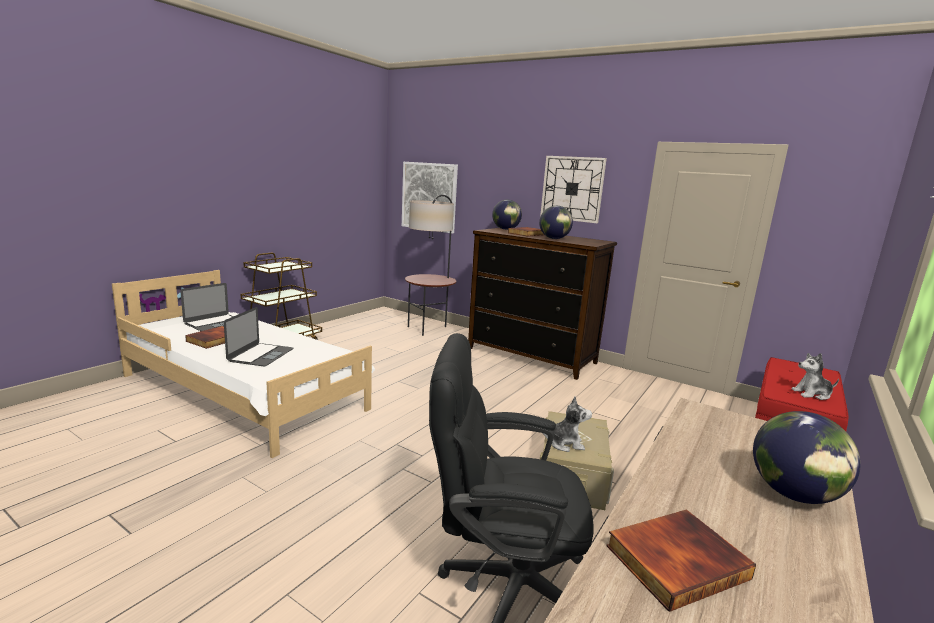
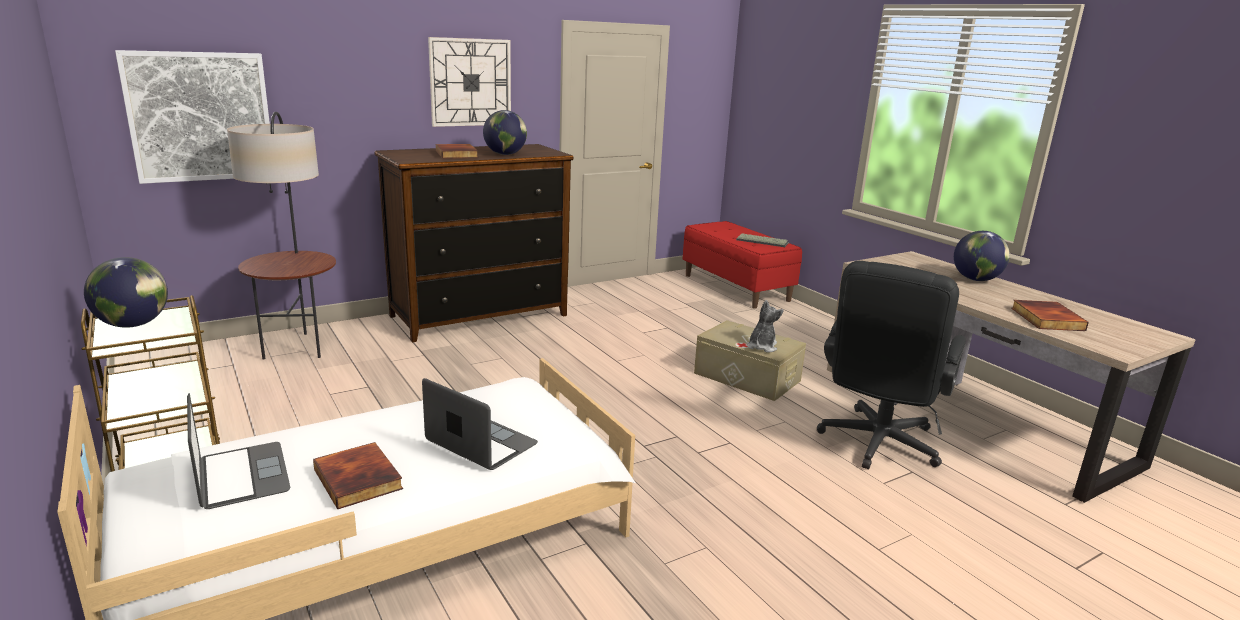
camera: 65 degrees left, 5 degrees up
(506, 229) = (404, 153): globe -> globe (134, 324)
(812, 394) = (763, 241): plush toy -> keyboard

